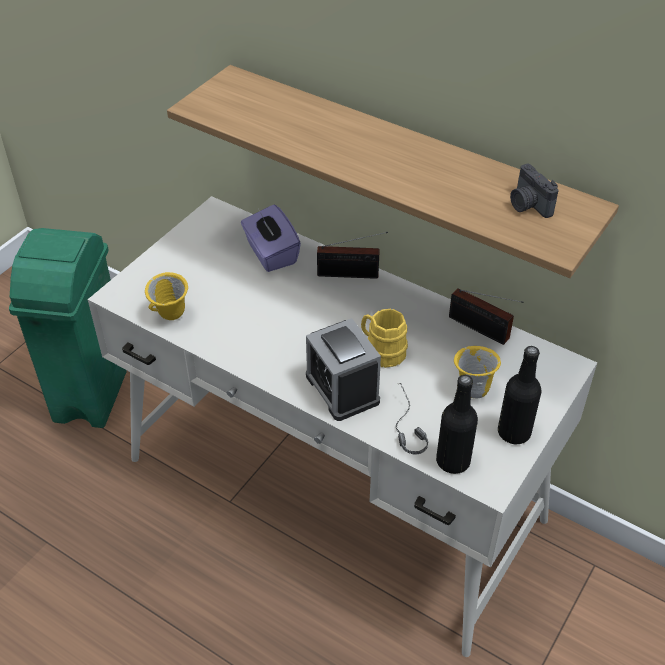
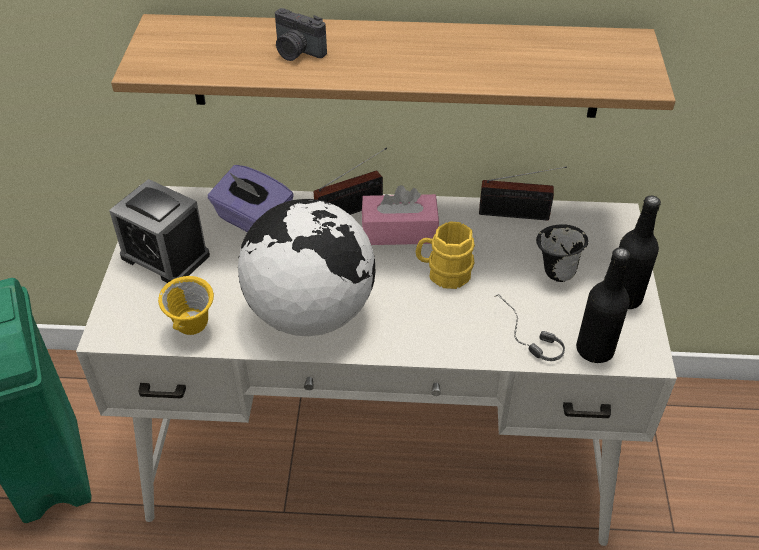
camera: 30 degrees left, 0 degrees up
(259, 339) = (310, 313): none -> globe
(342, 388) = (435, 327): alarm clock -> alarm clock (165, 256)
(374, 305) = (399, 231): none -> pink tissue box
(472, 389) = (555, 273): yellow mug -> black mug
(528, 205) = (579, 55): camera -> camera (297, 52)

